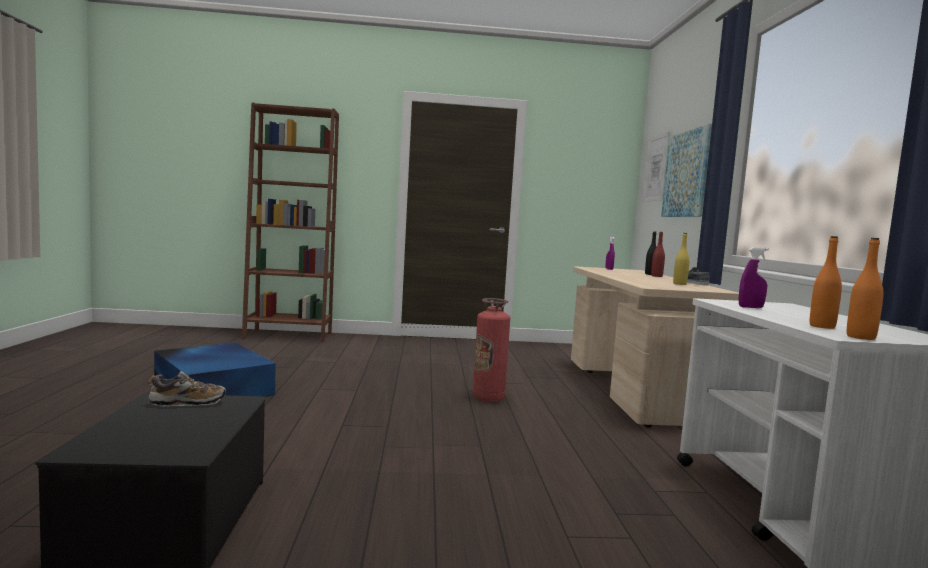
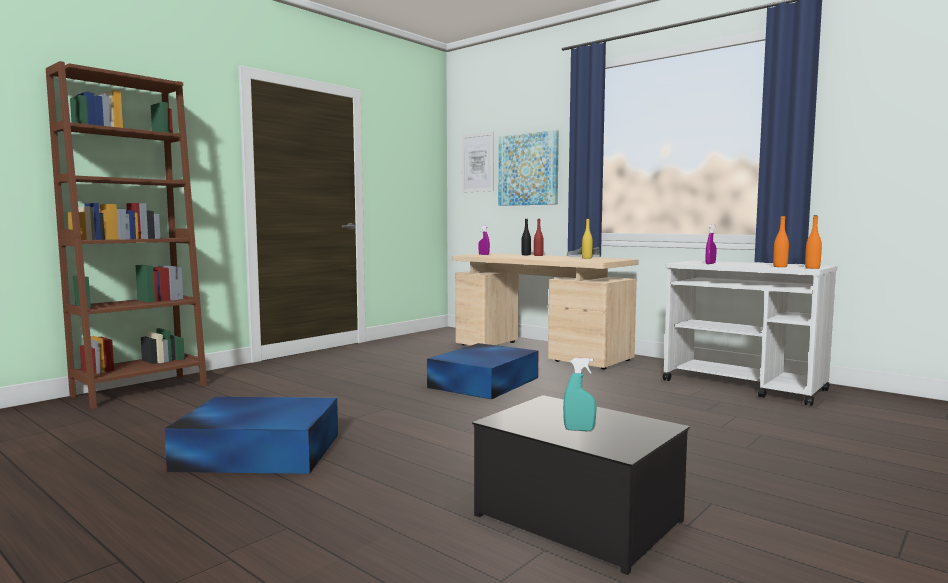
camera: 45 degrees left, 0 degrees up
(146, 426) = (579, 430): none -> turquoise spray bottle
(187, 403) = (530, 414): shoe -> none
(488, 398) = (485, 382): fire extinguisher -> blue storage box

